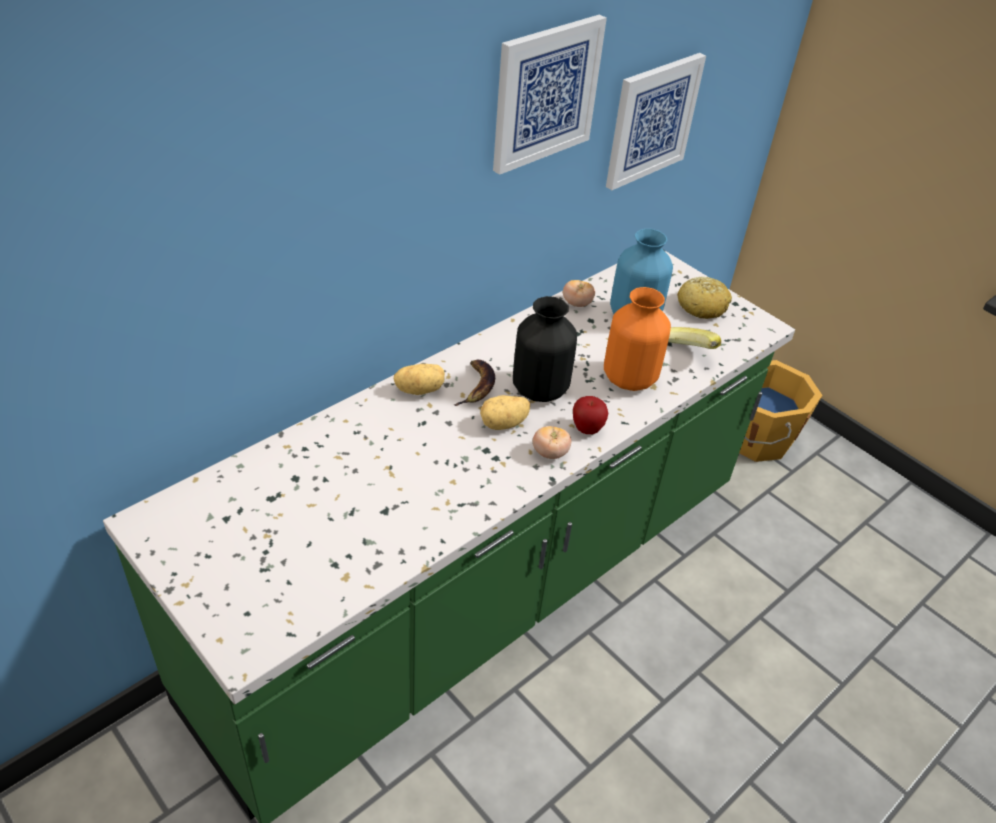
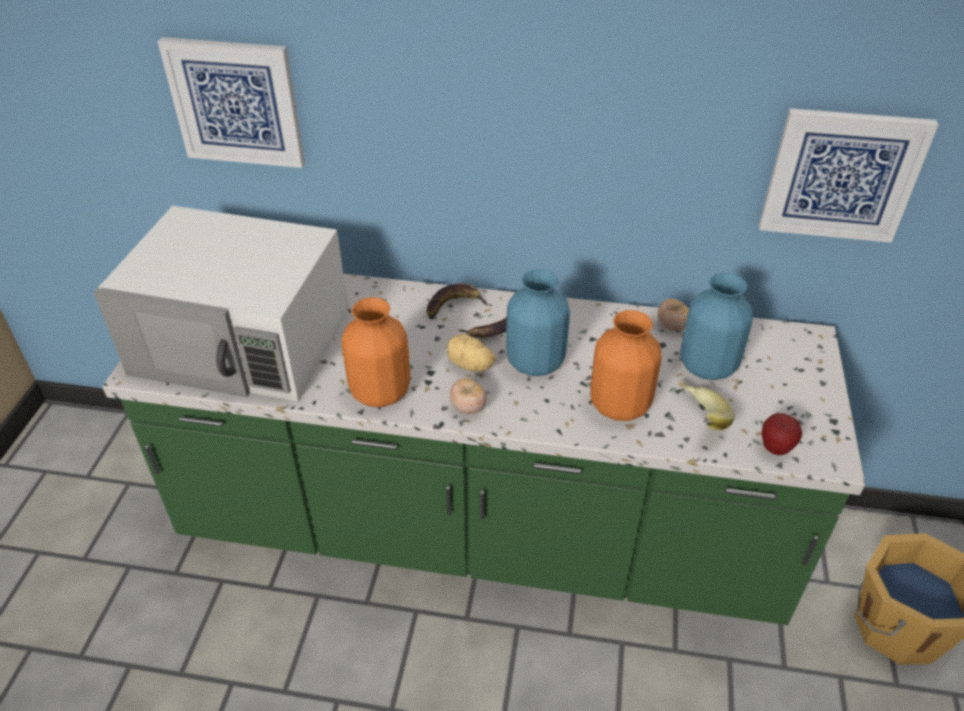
camera: 55 degrees right, 0 degrees up
(299, 546) = (243, 341): none -> white microwave
(419, 389) = (454, 305): potato -> banana
(476, 492) = (381, 391): none -> orange vase
(538, 389) = (534, 362): black vase -> blue vase
(545, 93) = (662, 83): picture -> picture (236, 102)
(587, 429) = (522, 413): apple -> apple (775, 448)
(702, 306) = (791, 401): bread -> none

